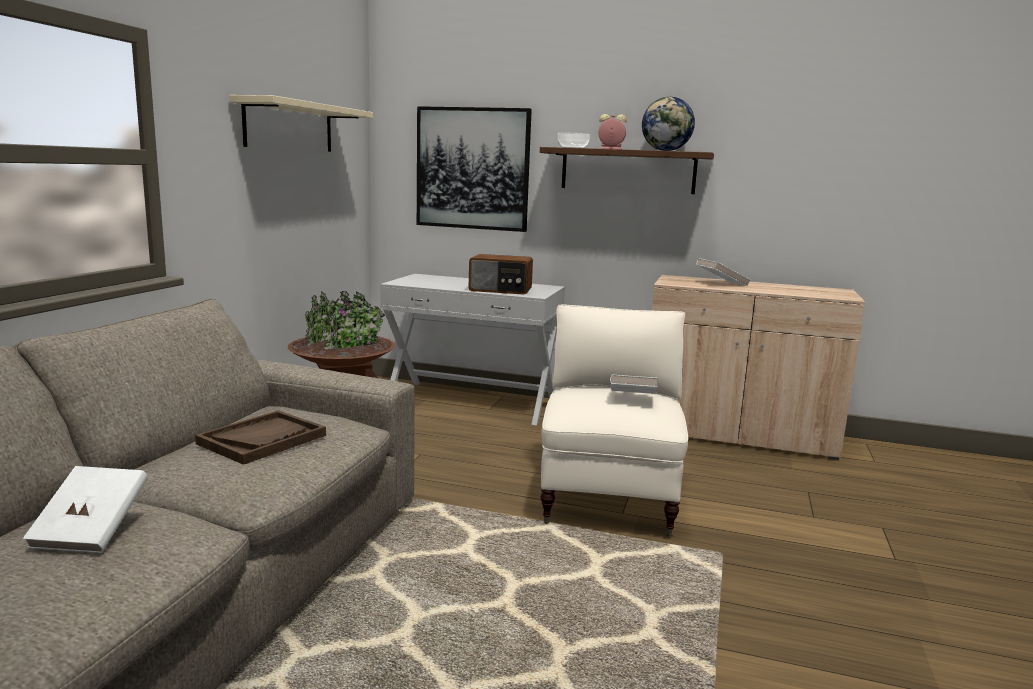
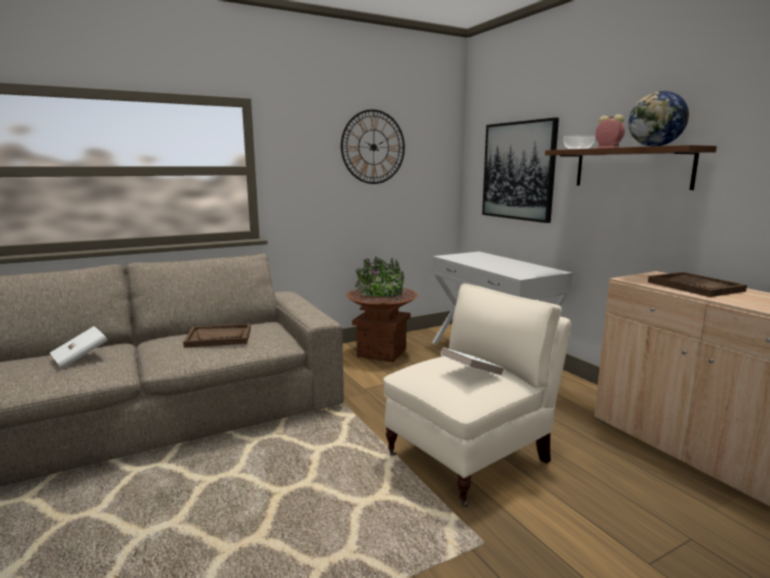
camera: 45 degrees right, 0 degrees up
(289, 126) = (373, 147): beige shelf -> wall clock
(500, 290) = (504, 269): radio -> none
(721, 284) = (695, 286): white book -> brown tray

